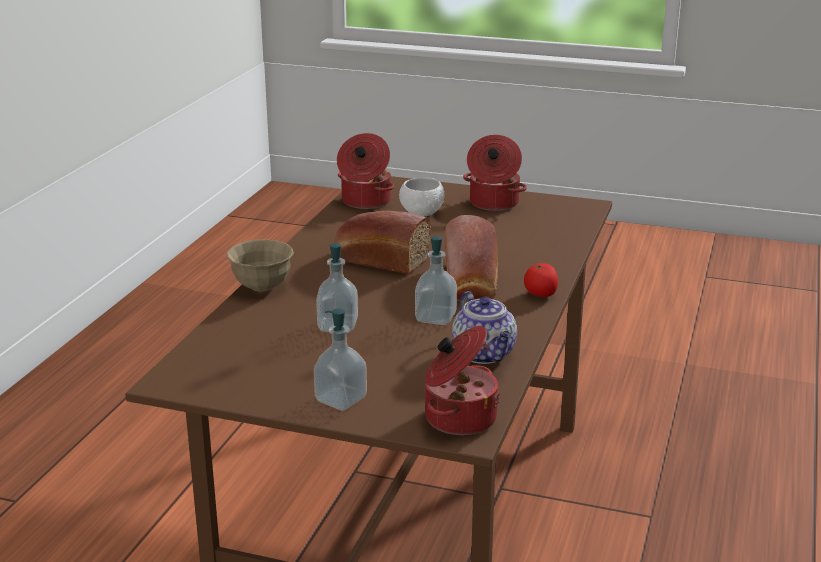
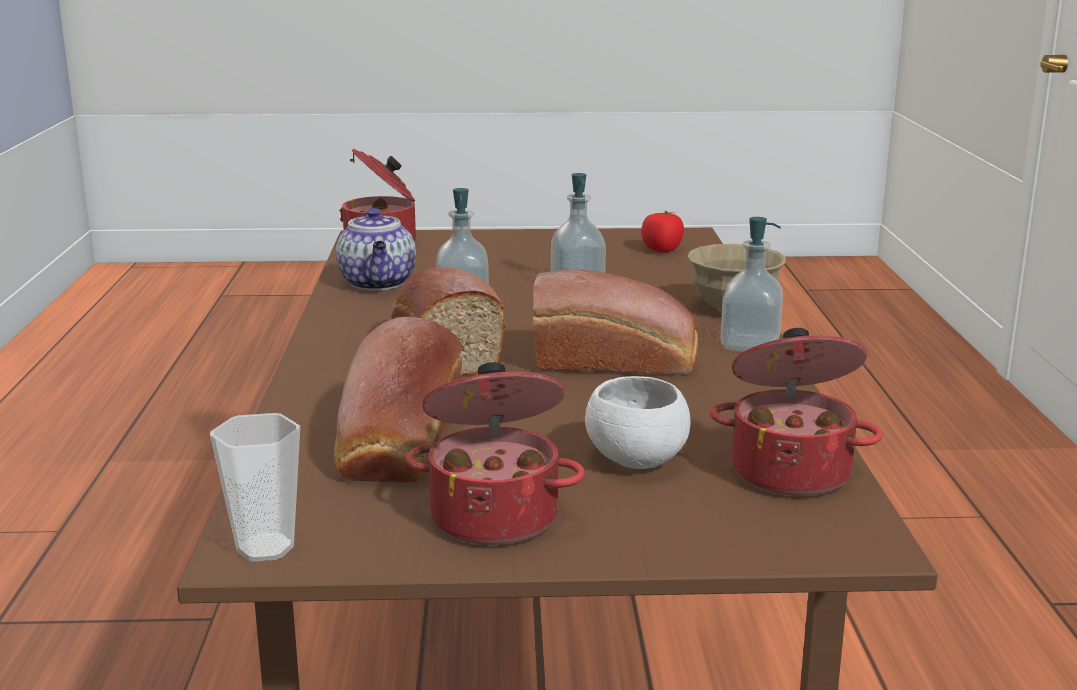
camera: 160 degrees right, 5 degrees down
(341, 400) = (506, 241): soap dispenser -> soap dispenser (750, 345)
(485, 354) = (378, 283): teapot -> teapot turned 150 degrees counterclockwise
(519, 233) = (399, 446): none -> bread
(540, 294) = (326, 349): tomato -> tomato (662, 250)
(581, 205) = (265, 548): none -> cup

